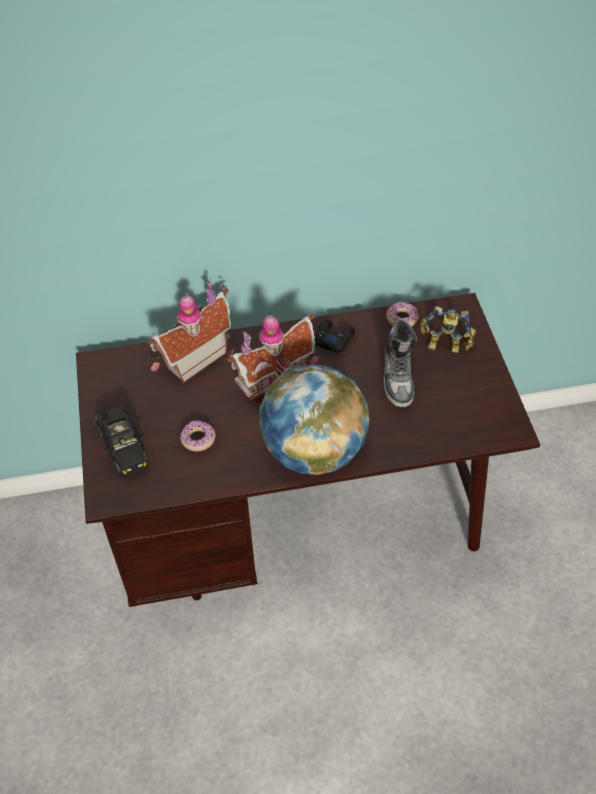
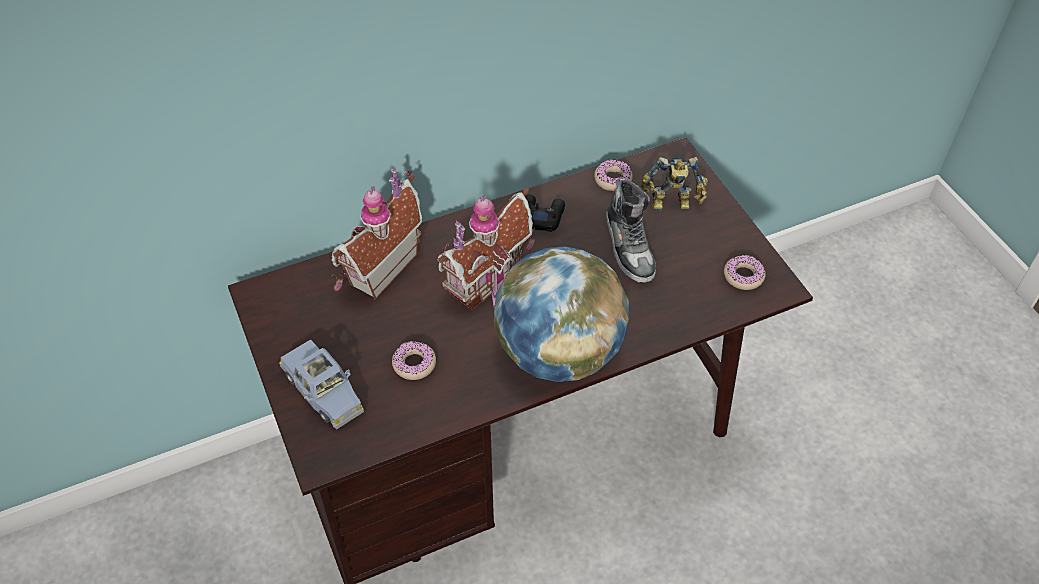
camera: 15 degrees left, 0 degrees up
(123, 446) = (323, 390): black toy car -> blue toy car
(486, 416) = (743, 276): none -> donut

